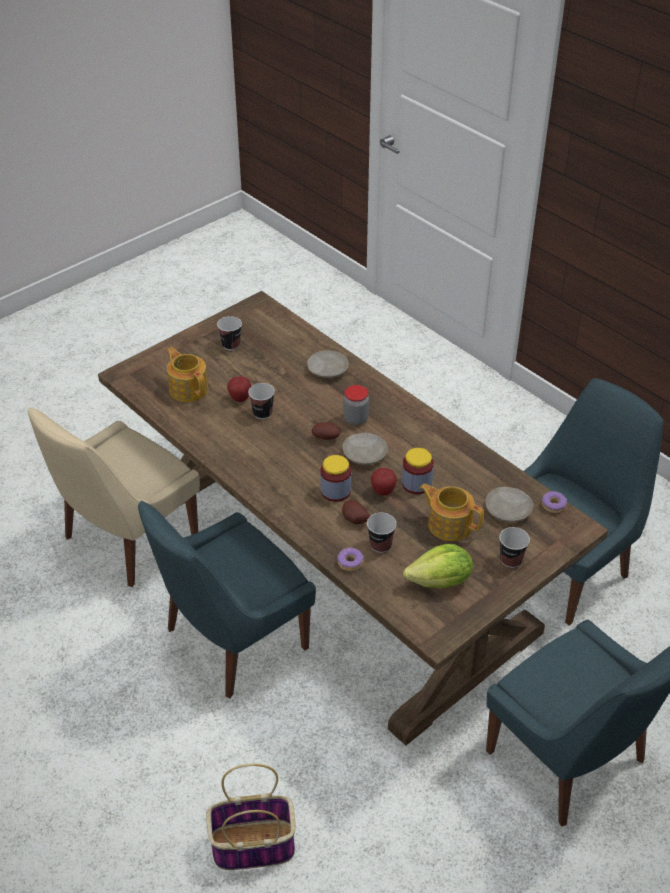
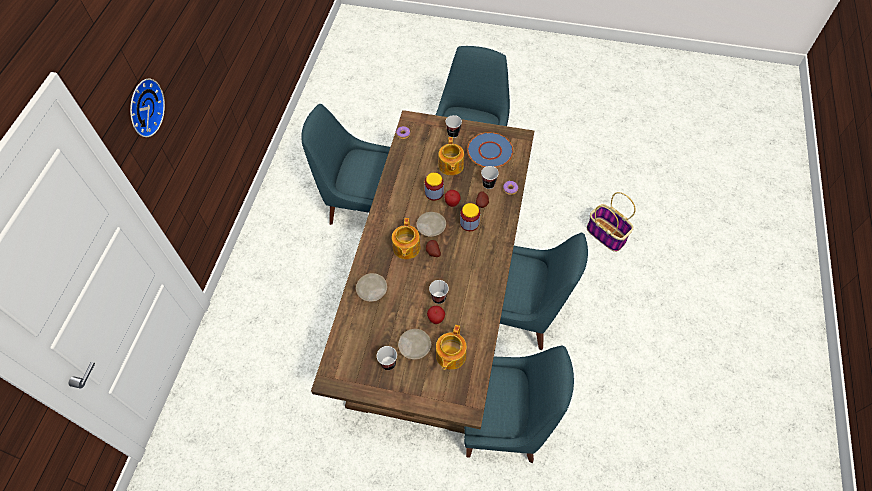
camera: 125 degrees left, 15 degrees up
(127, 540) = (505, 423): beige chair -> blue chair
(356, 419) = (406, 248): jar -> teapot
(441, 582) = (489, 151): lettuce -> blue plate
(508, 510) = (421, 149): beige plate -> beige plate (414, 346)
(611, 130) = (143, 107): none -> wall clock

